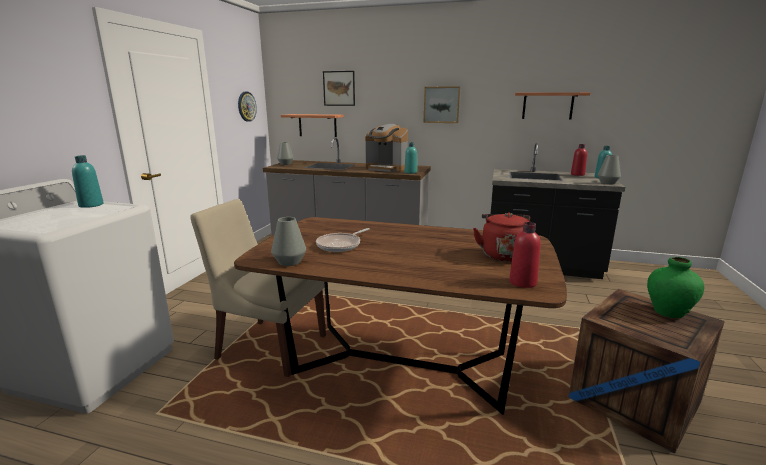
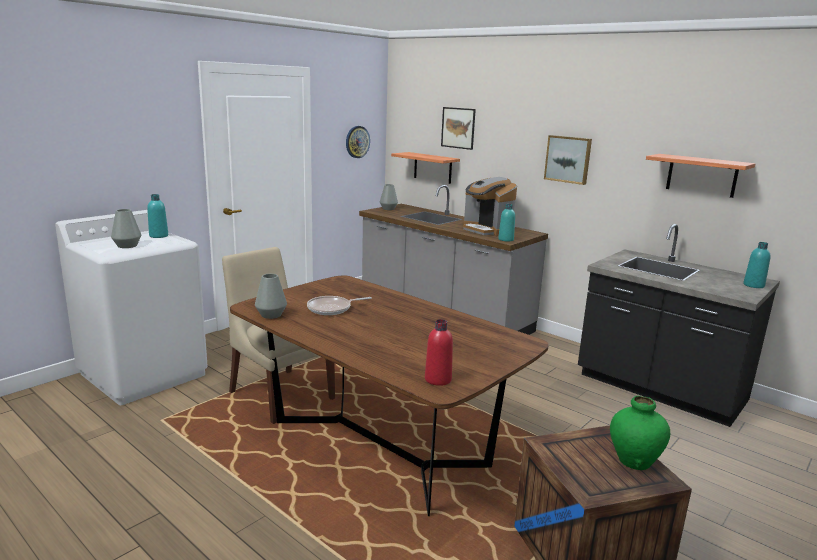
camera: 25 degrees right, 0 degrees up
(503, 255) = (466, 351): red kettle -> none
(577, 174) = (726, 275): red bottle -> none
(607, 183) = (742, 294): grey vase -> grey vase (127, 246)

